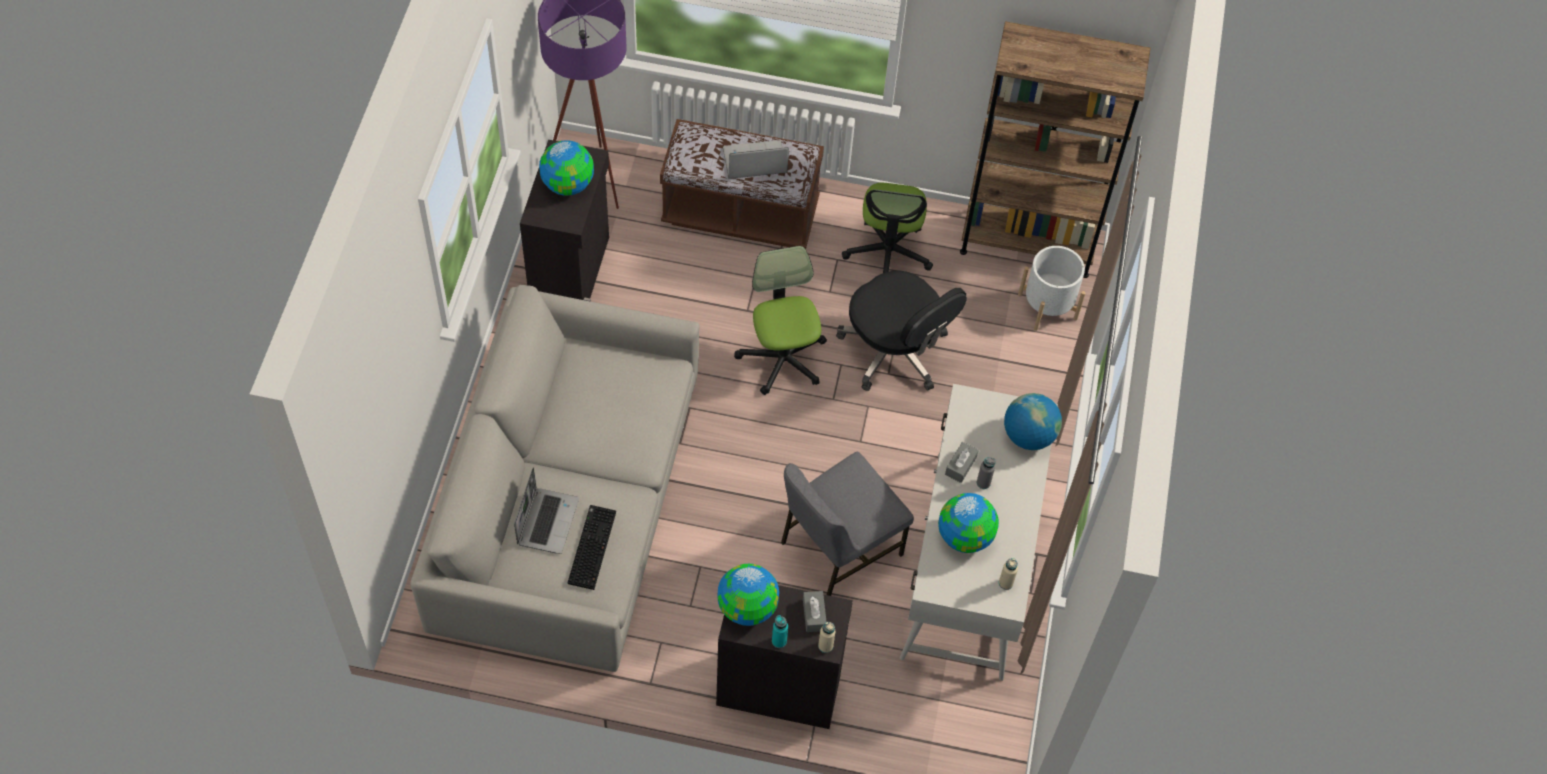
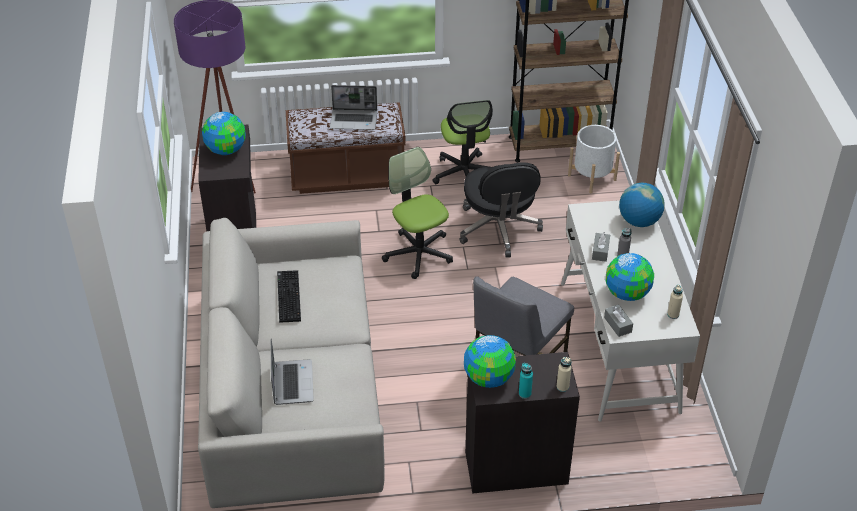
camera: 15 degrees left, 15 degrees down
(590, 546) = (334, 391): keyboard -> keyboard (287, 296)
(754, 162) = (354, 120): laptop -> laptop turned 150 degrees counterclockwise
(814, 615) = (543, 369): grey tissue box -> grey tissue box (617, 325)
(895, 351) = (498, 229): black office chair -> black office chair turned 45 degrees clockwise

